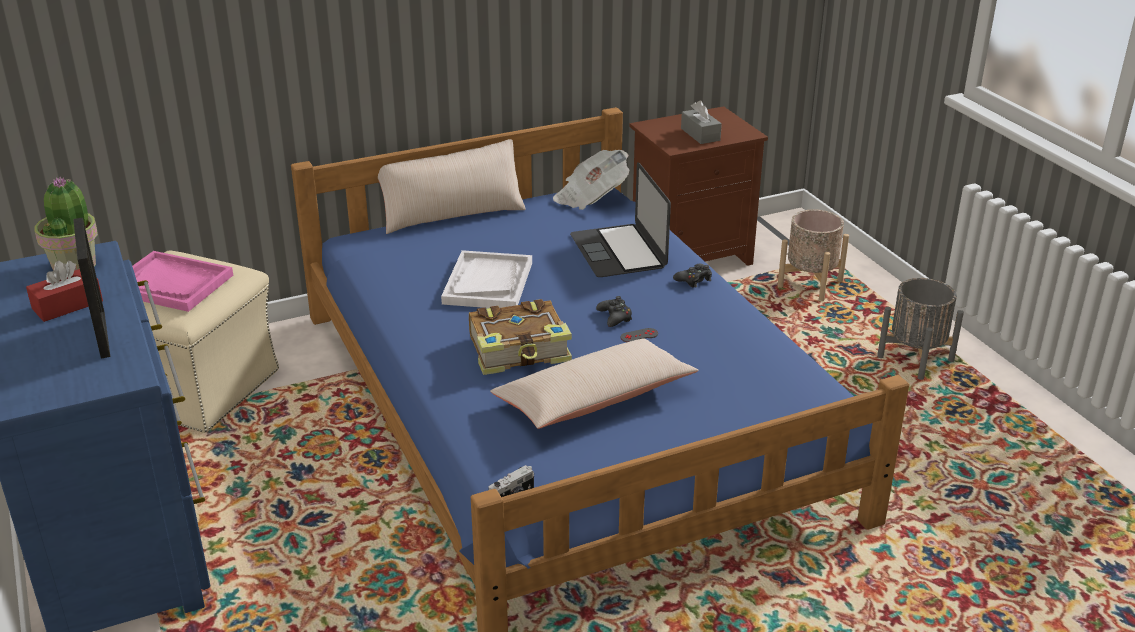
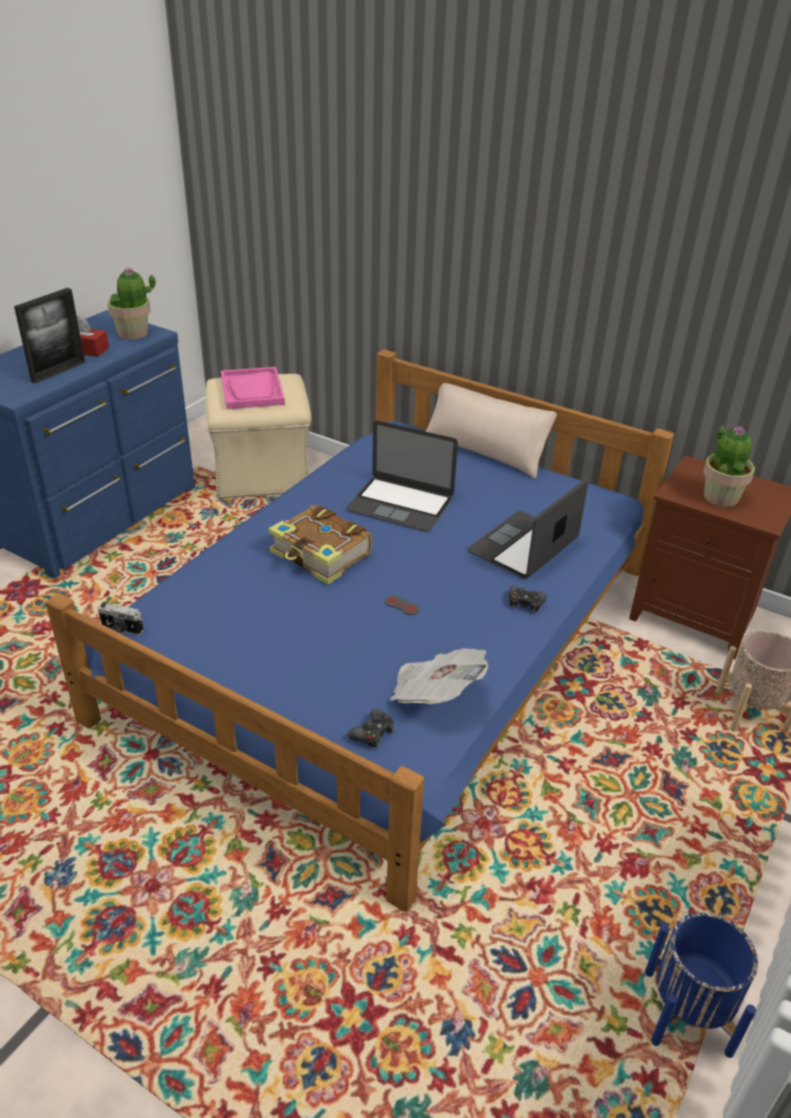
camera: 55 degrees right, 5 degrees up
(488, 283) = (400, 504): white tray -> laptop
(590, 197) = (593, 499): newspaper -> newspaper (435, 694)
(594, 399) = (285, 617): beige pillow -> none
(615, 317) = (416, 582): black game controller -> black game controller (372, 733)
(700, 134) = (721, 497): grey tissue box -> potted plant
(915, 359) = (712, 842): grey planter -> none
(1041, 435) = (687, 1011): none -> blue planter

